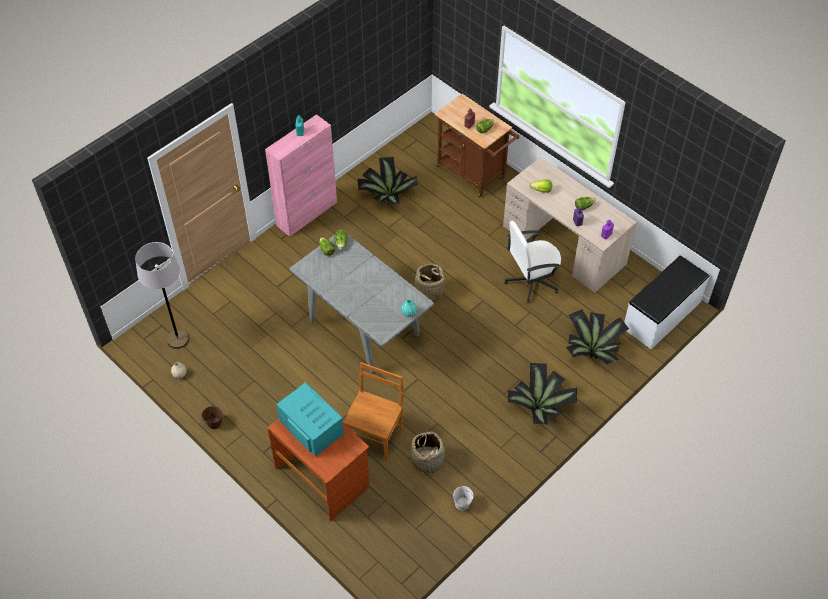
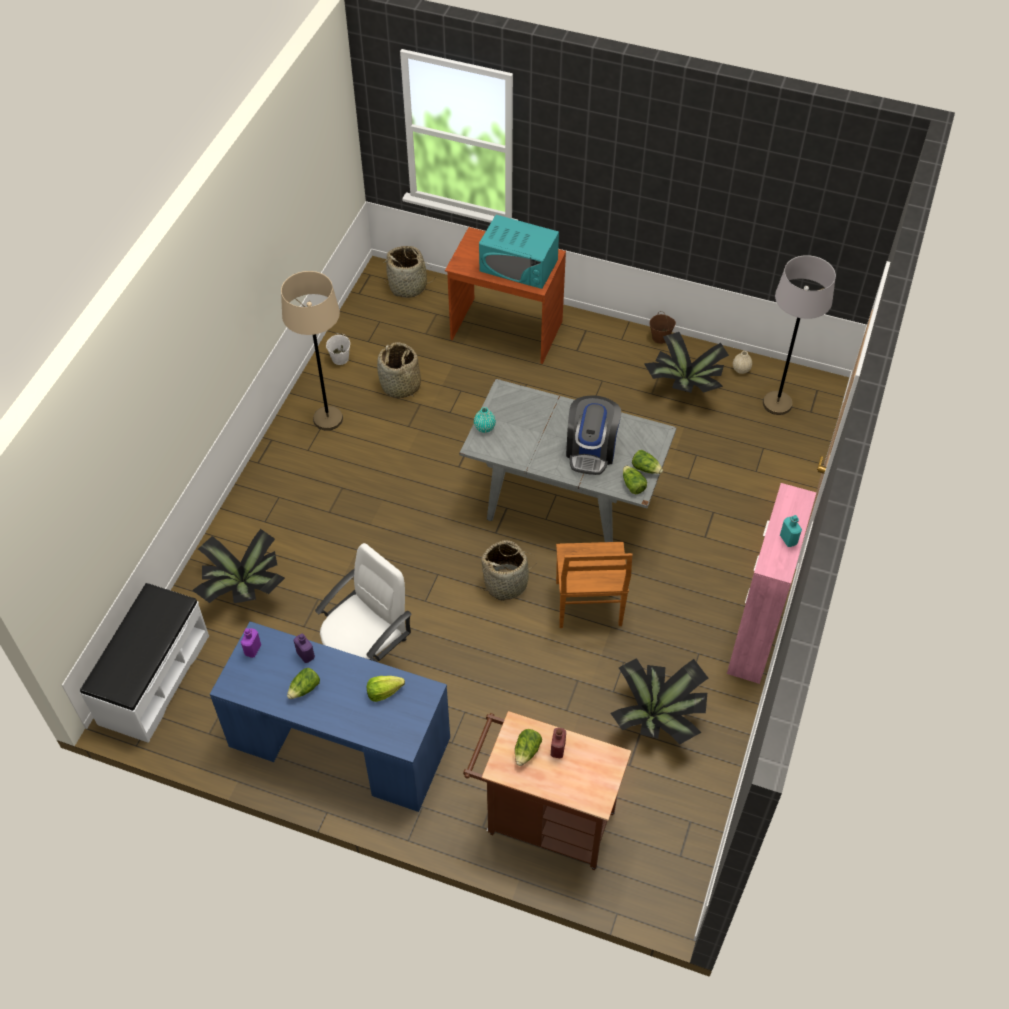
camera: 155 degrees right, 0 degrees up
(351, 273) = (591, 450): none -> coffee machine
(375, 436) = (473, 388): brown chair -> brown chair (588, 605)
(375, 556) = (408, 286): none -> basket
(492, 452) = (328, 419): none -> beige floor lamp
(540, 406) = (290, 489): potted plant -> potted plant (684, 386)
(564, 245) = (339, 741): beige desk -> blue desk

